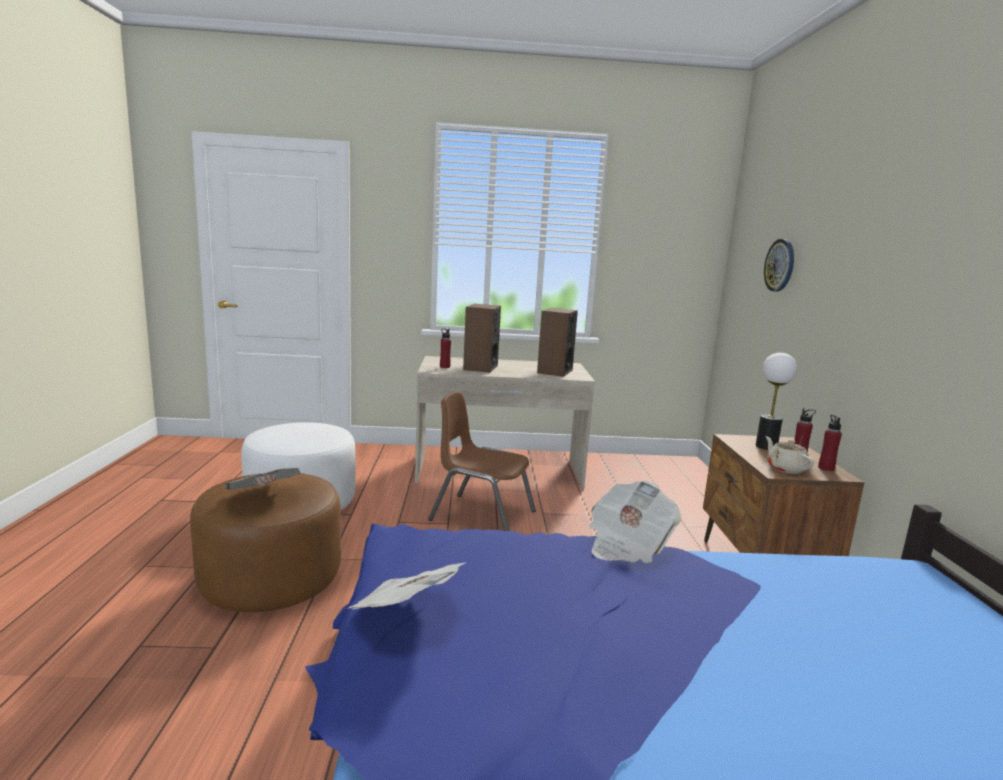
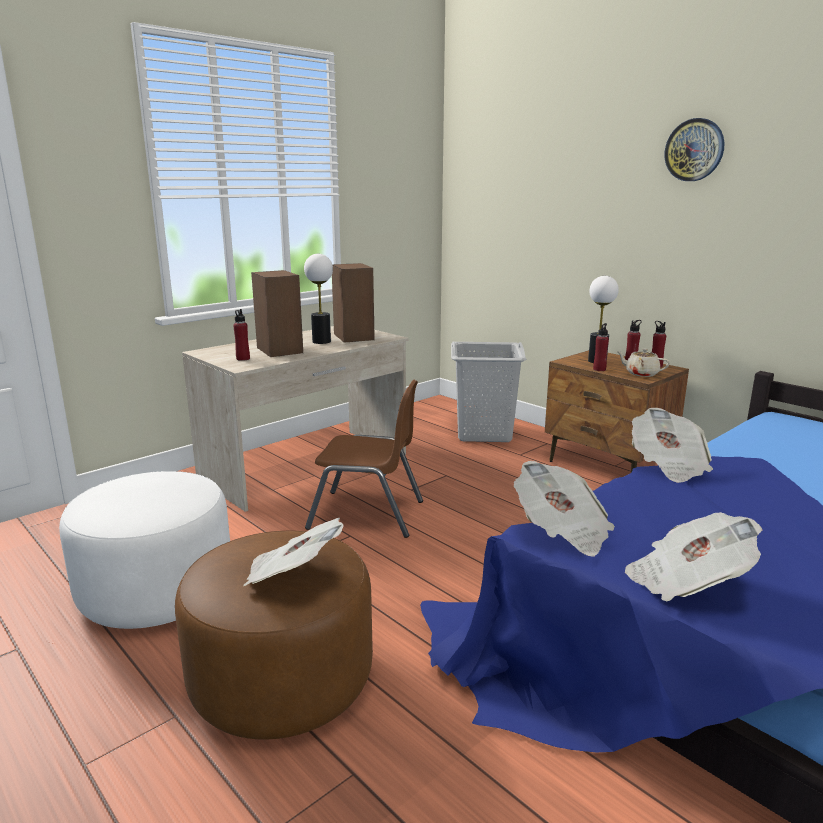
camera: 40 degrees left, 5 degrees up
(412, 540) = (562, 531): none -> newspaper
(482, 516) = (367, 514): brown chair -> brown chair turned 150 degrees counterclockwise
(523, 369) = (321, 341): none -> table lamp
(681, 497) = (483, 433): none -> grey laundry basket
(747, 453) = (599, 369): none -> red bottle
(780, 265) = (534, 195): wall clock -> wall clock (694, 150)

